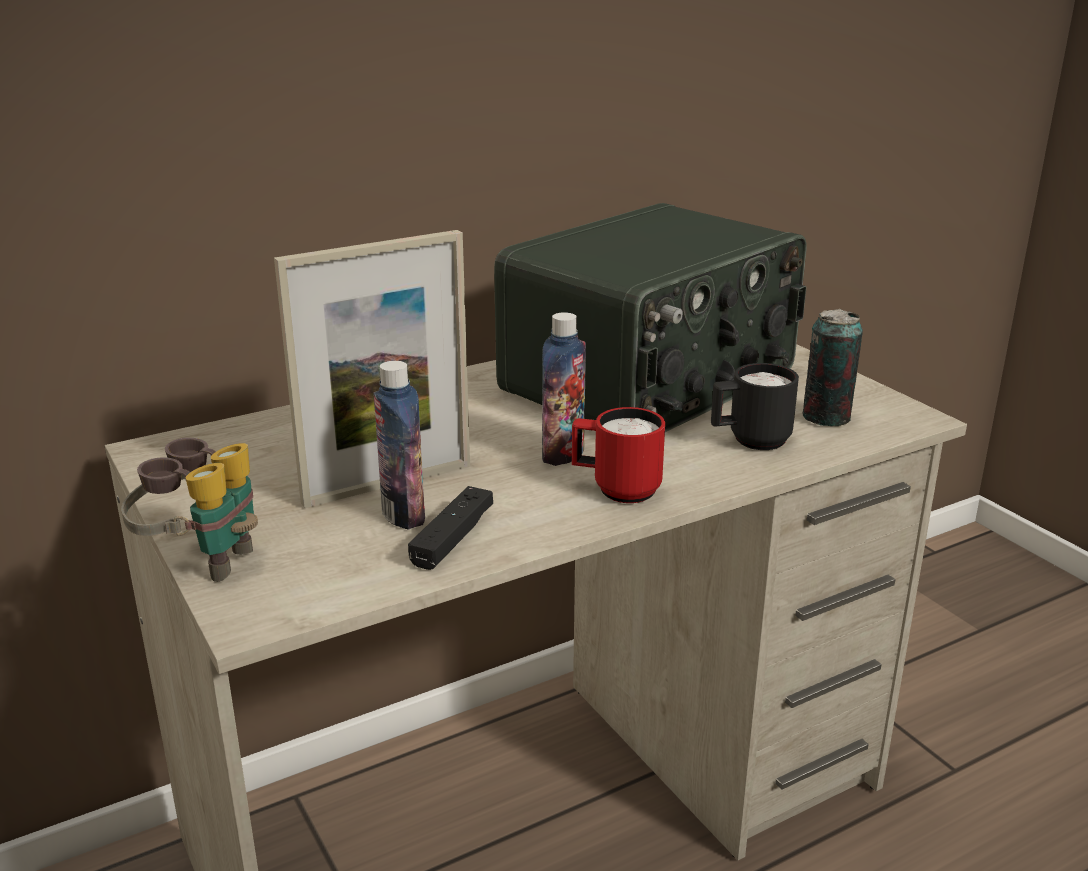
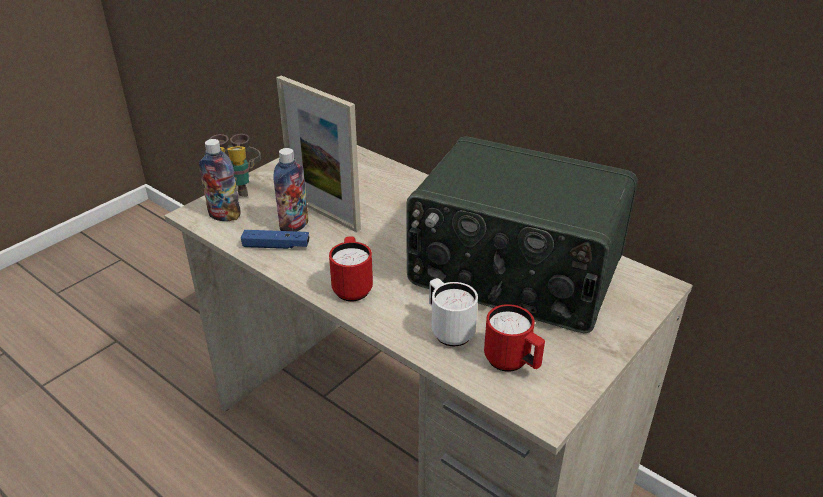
camera: 70 degrees right, 10 degrees up
(452, 539) = (276, 246): black game controller -> blue game controller
(563, 454) = (387, 259): bottle -> bottle (224, 216)
(750, 441) = (448, 330): black mug -> white mug
(826, 417) = (512, 363): can -> red mug

